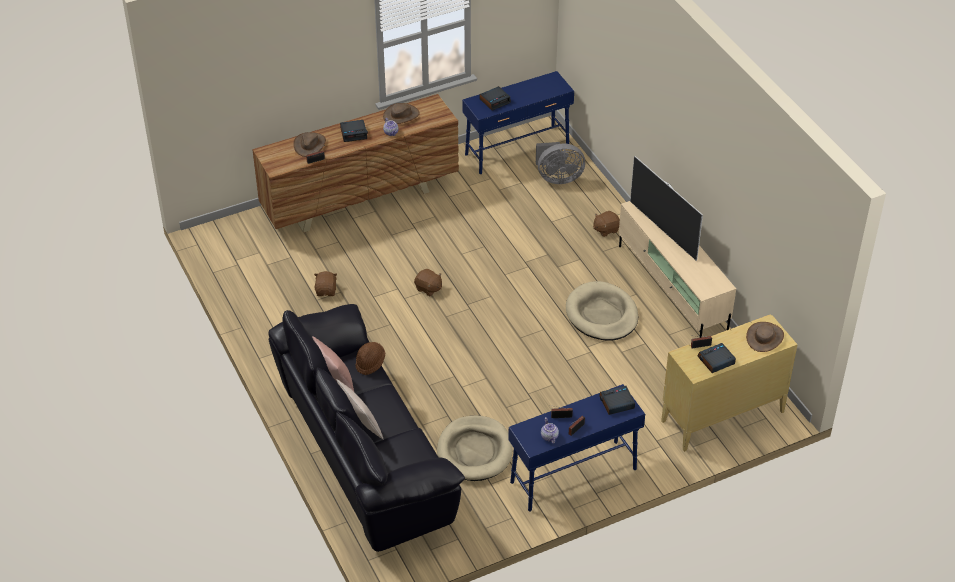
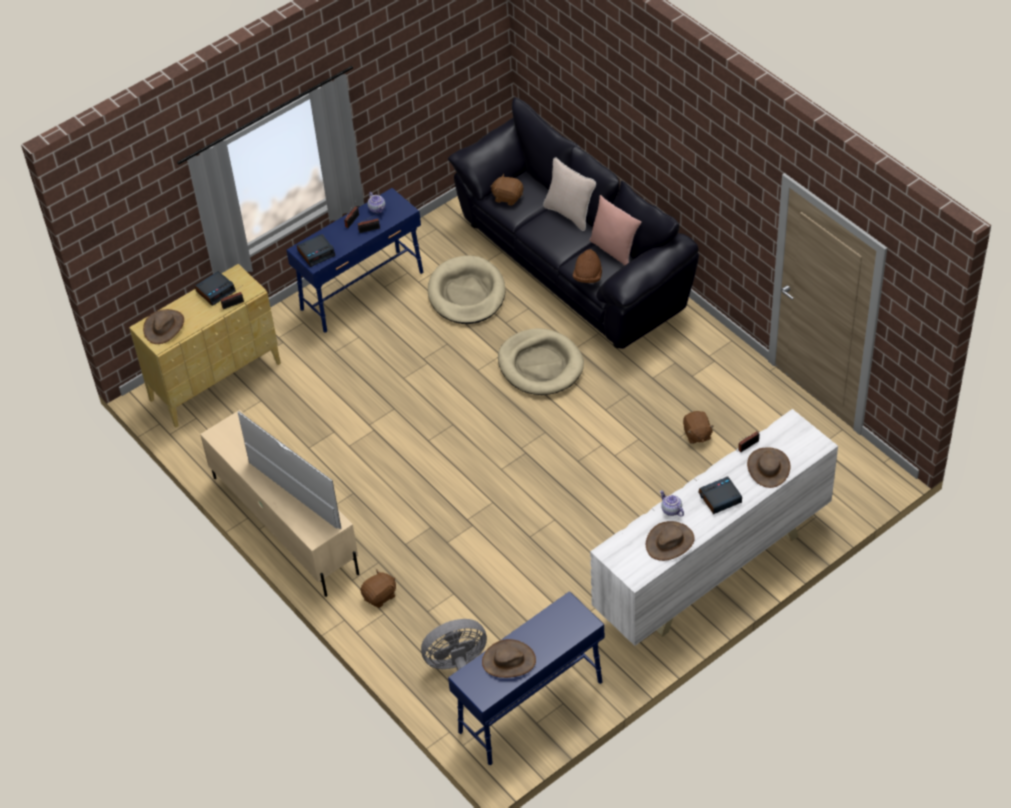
camera: 170 degrees right, 5 degrees up
(361, 201) = (712, 570): brown cabinet -> white cabinet
(428, 288) = (578, 463): brown plush toy -> brown plush toy (507, 197)
(495, 101) = (556, 630): alarm clock -> none
(532, 91) = (509, 661): none -> brown hat
(602, 314) = (364, 473): beige dog bed -> beige dog bed (540, 365)

